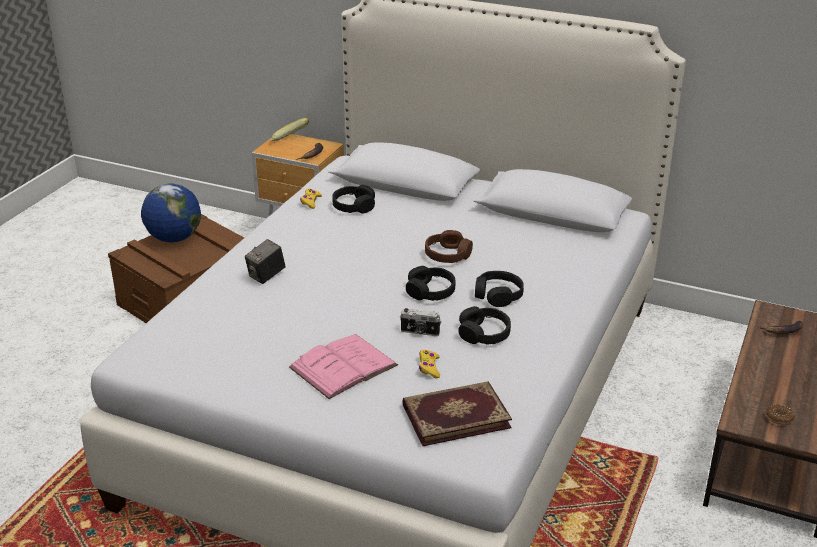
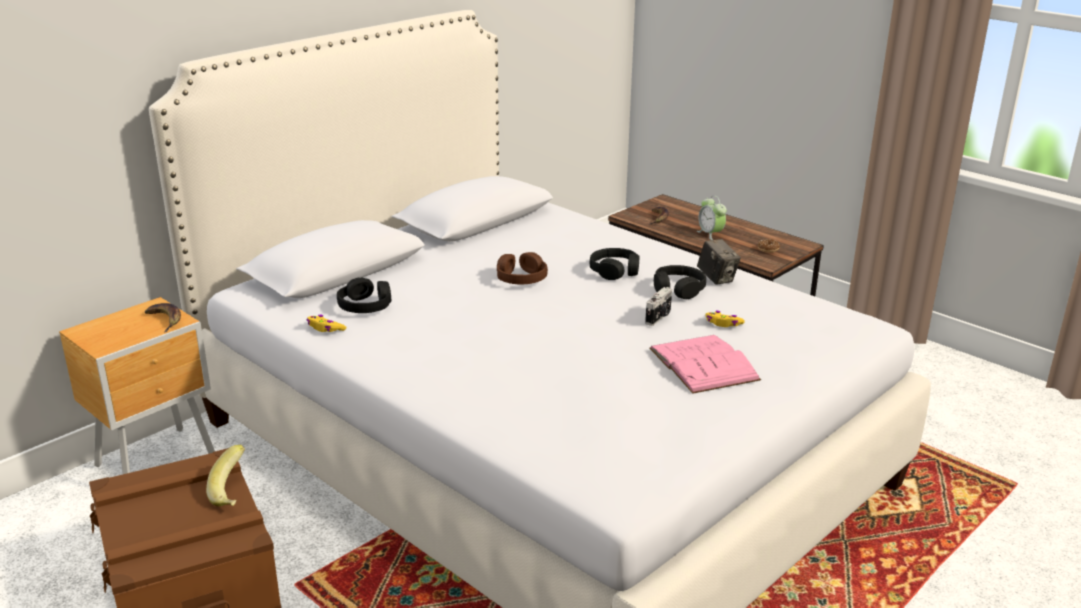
camera: 70 degrees left, 5 degrees down
(174, 238) = (139, 515): globe -> none
(266, 276) = (487, 380): camera -> camera (717, 278)
(289, 141) = (101, 328): banana -> banana (233, 492)
(430, 291) = (588, 298): black headphones -> none
(455, 415) = (806, 325): book -> none
(778, 372) = (710, 234): none -> alarm clock

